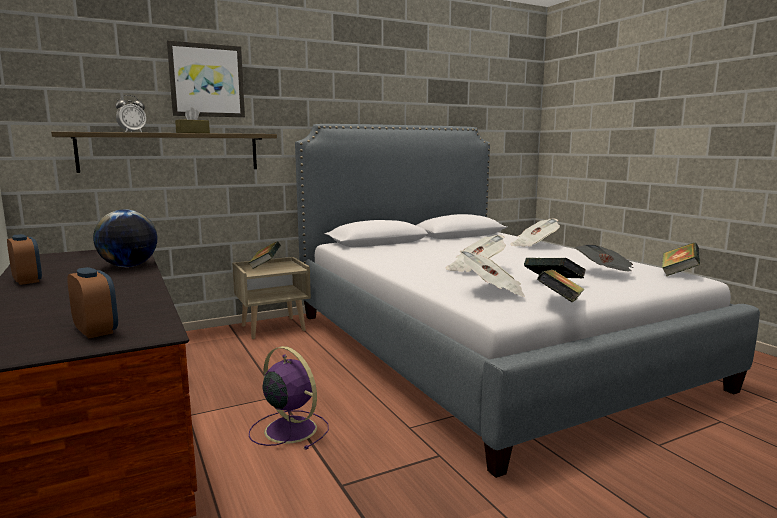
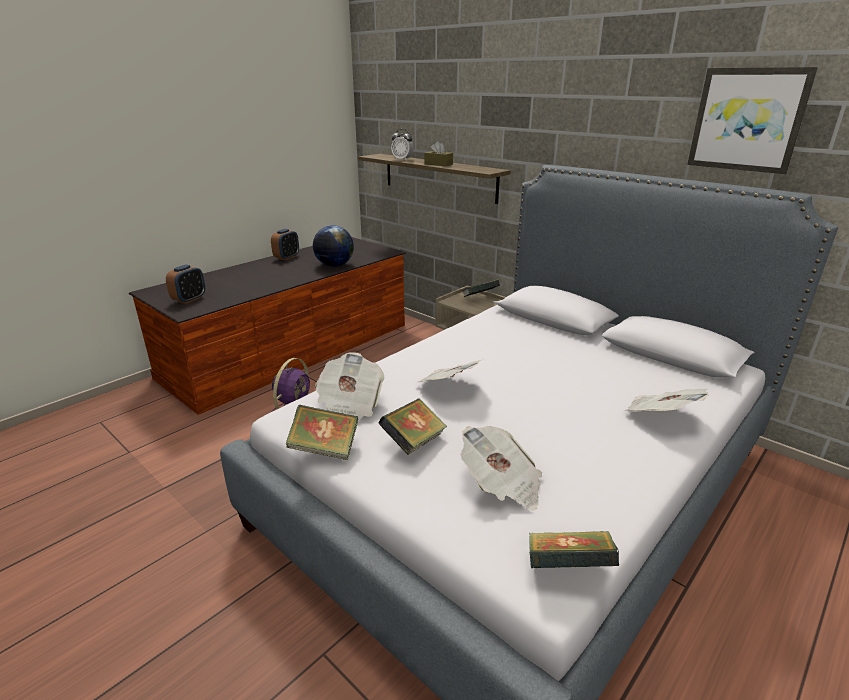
camera: 70 degrees right, 15 degrees up
(207, 80) = (467, 112): picture -> picture (747, 120)

